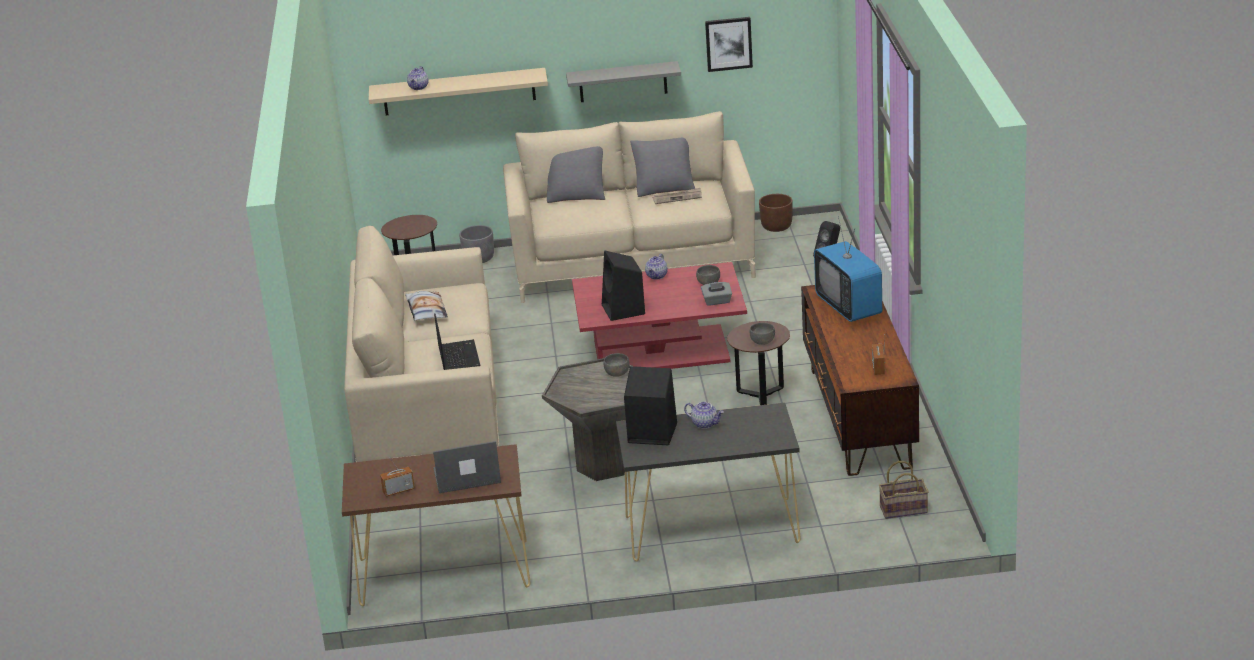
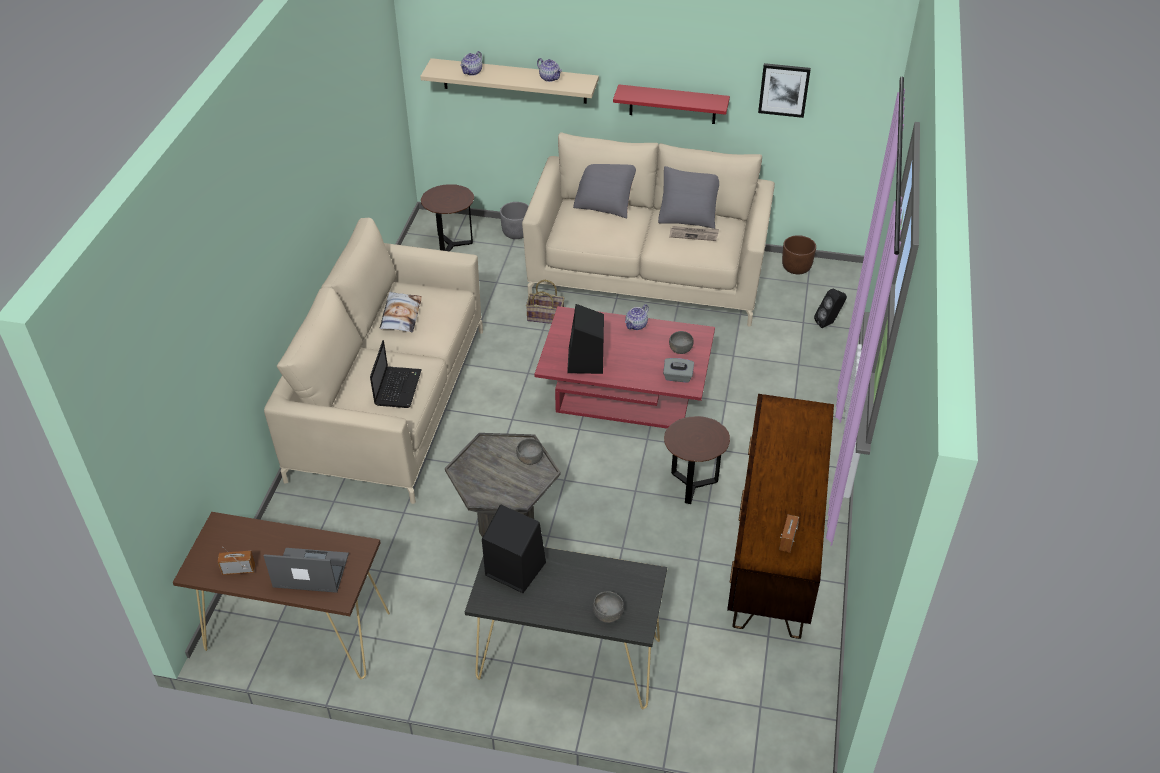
camera: 15 degrees right, 15 degrees up
(623, 82) = (672, 104): grey shelf -> red shelf
(705, 424) = (573, 573): teapot -> teapot (550, 78)
(762, 341) = (697, 447): grey bowl -> grey bowl (607, 614)
(849, 307) = (793, 439): television -> none
(904, 509) = (770, 696): basket -> basket (546, 316)

